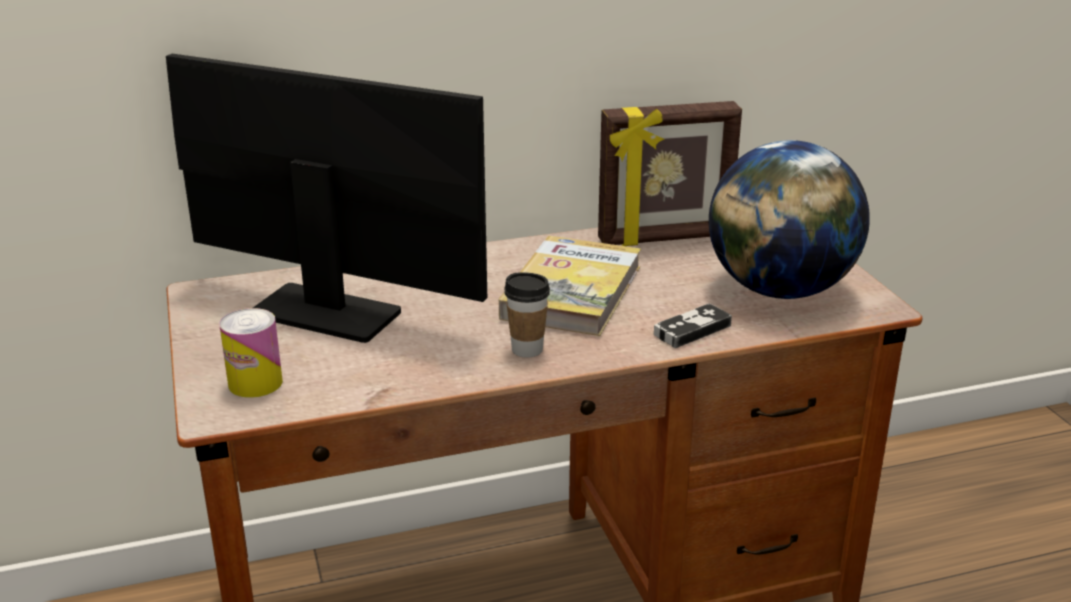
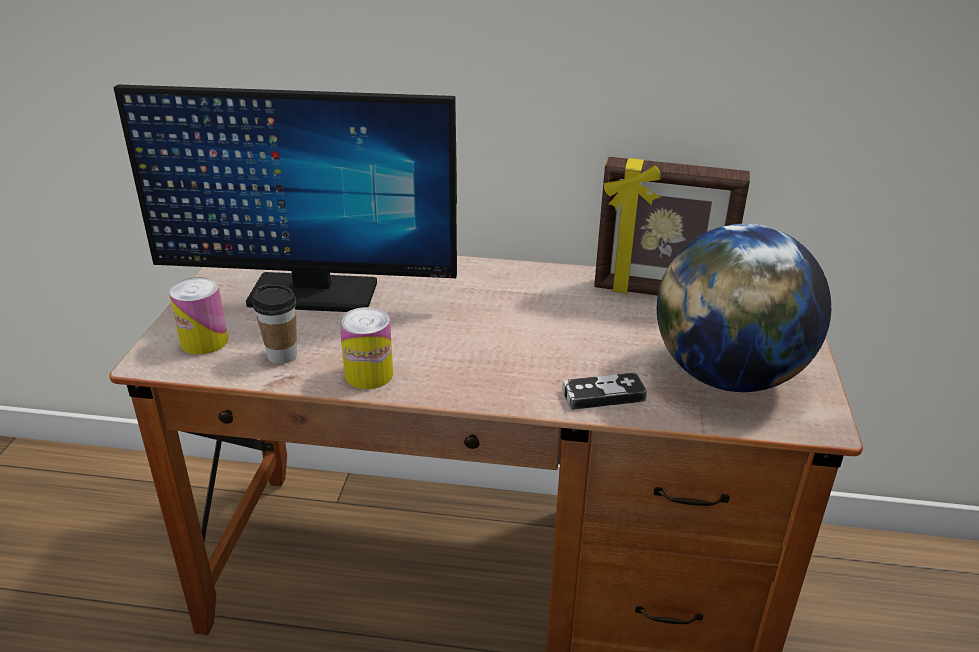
camera: 25 degrees right, 5 degrees up
(326, 314) = (312, 293): monitor -> monitor turned 135 degrees clockwise
(462, 368) = (369, 374): none -> can
(527, 349) = (438, 372): cup -> cup (282, 355)
(572, 292) = (527, 325): book -> none

